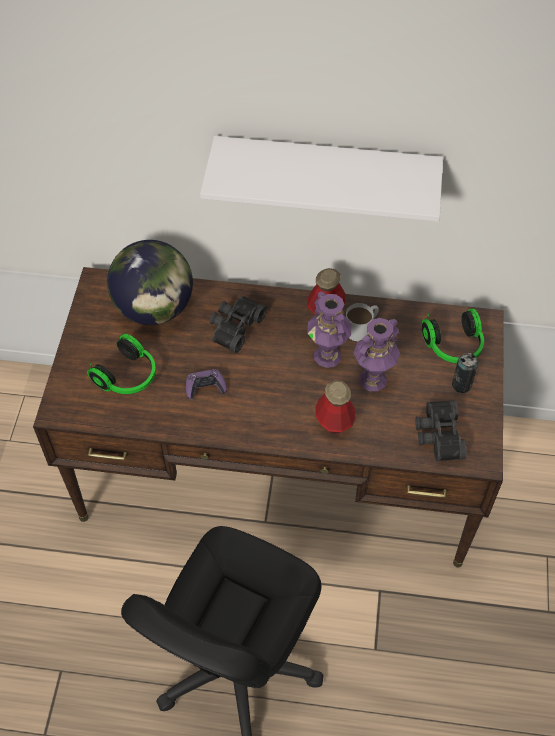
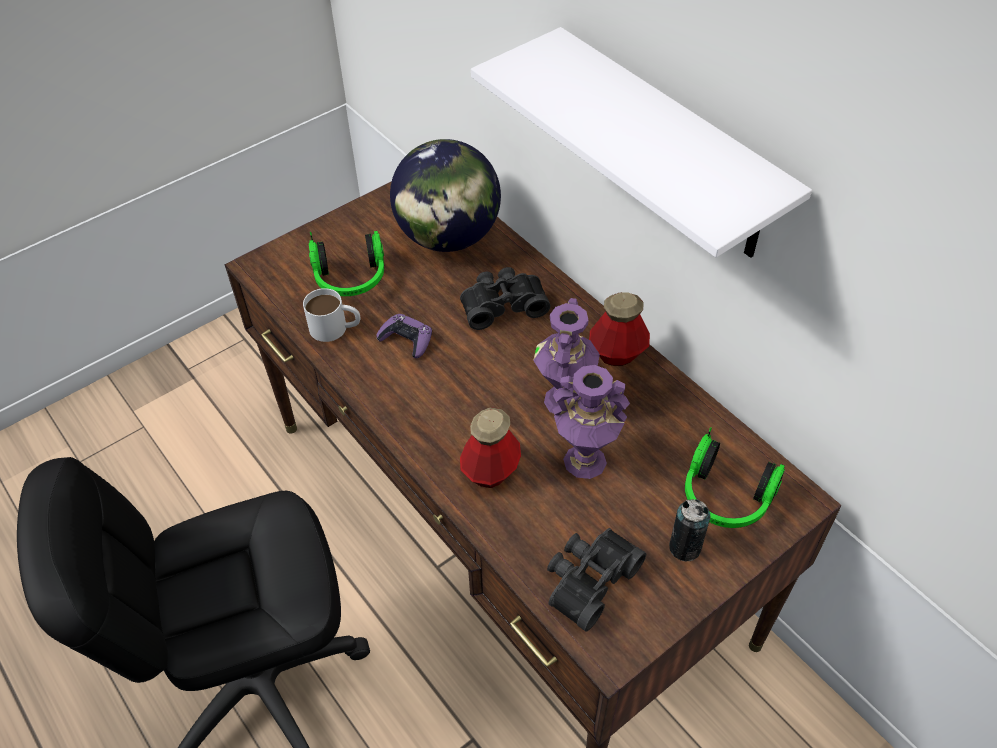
camera: 45 degrees right, 5 degrees down
(362, 327) = (638, 399): white mug -> white mug (335, 328)

